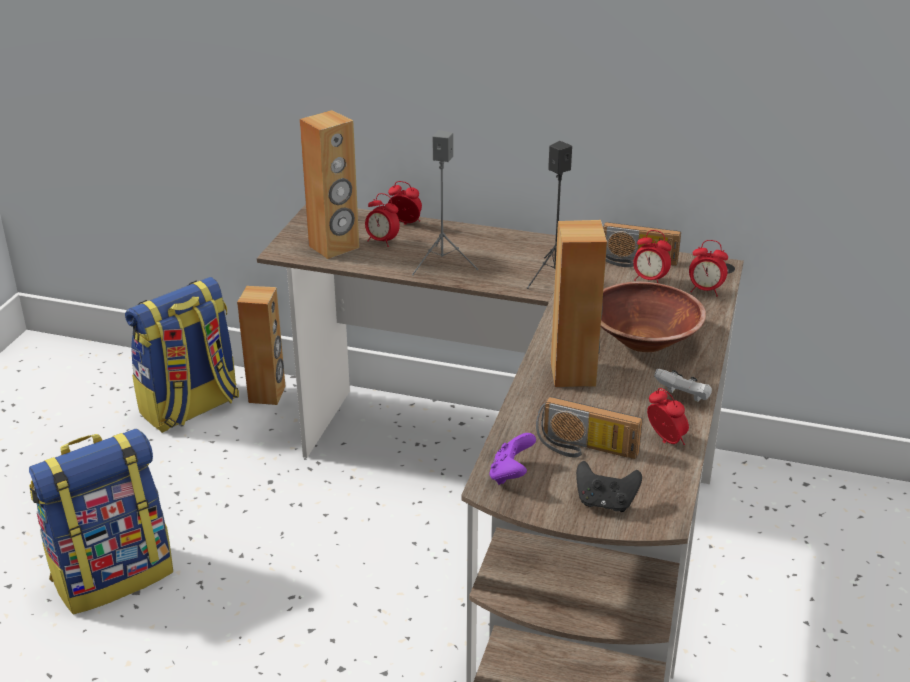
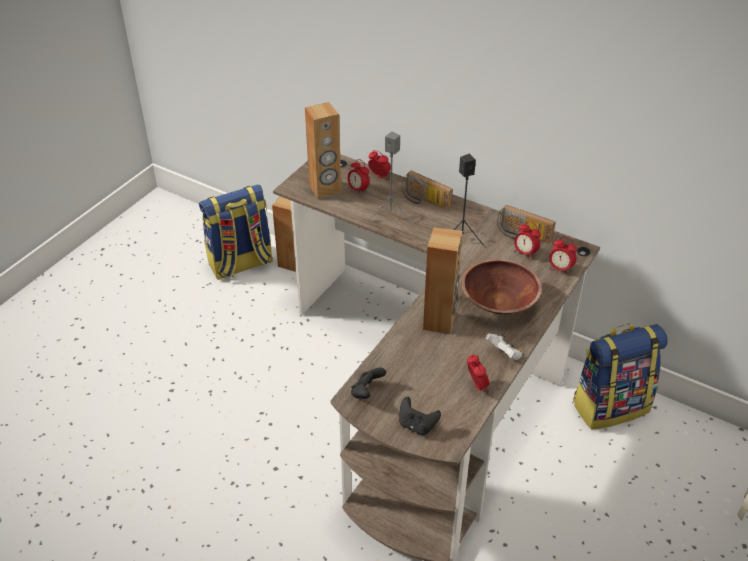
camera: 15 degrees right, 10 degrees up
(113, 575) = (161, 375): backpack -> backpack (610, 405)
(511, 475) = (366, 392): purple game controller -> black game controller
(584, 449) = (421, 382): radio -> radio (424, 201)

